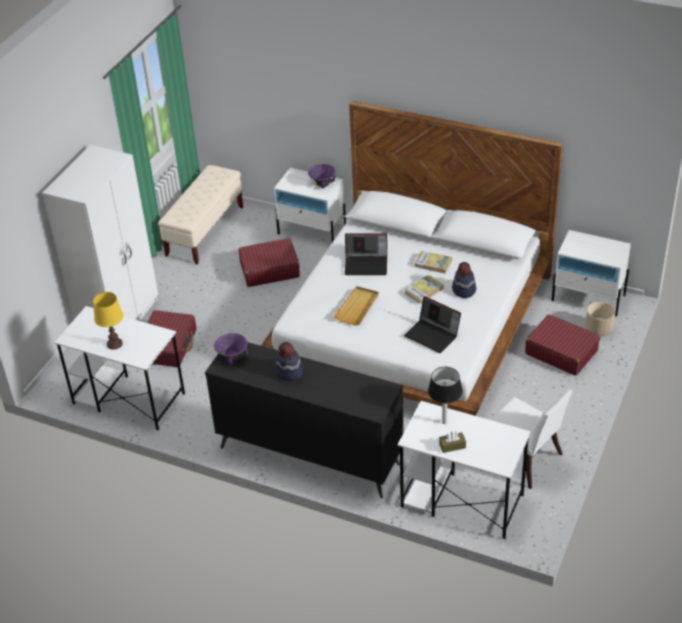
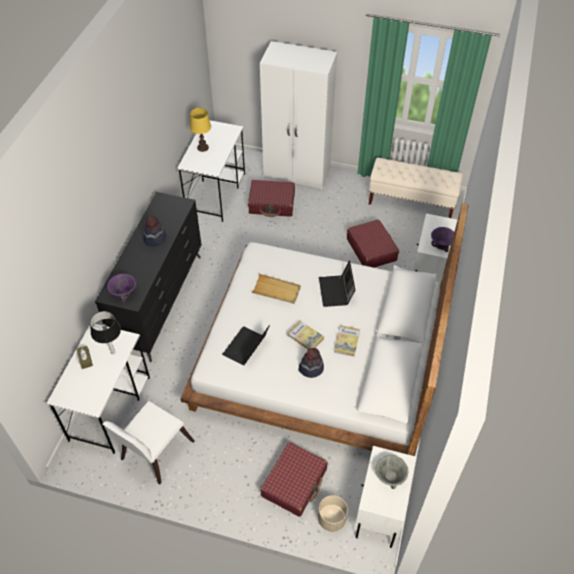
camera: 80 degrees right, 10 degrees up
(233, 357) = (172, 204): purple bowl -> purple bowl (124, 294)
(589, 246) = (390, 477): none -> grey bowl

